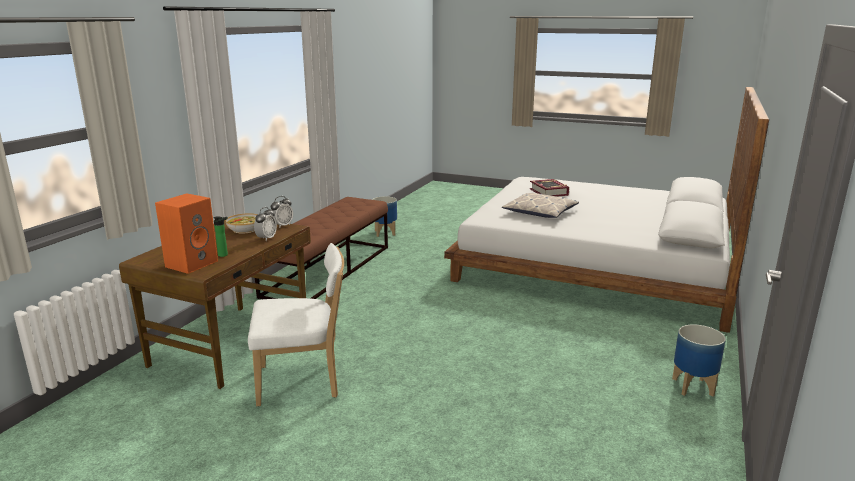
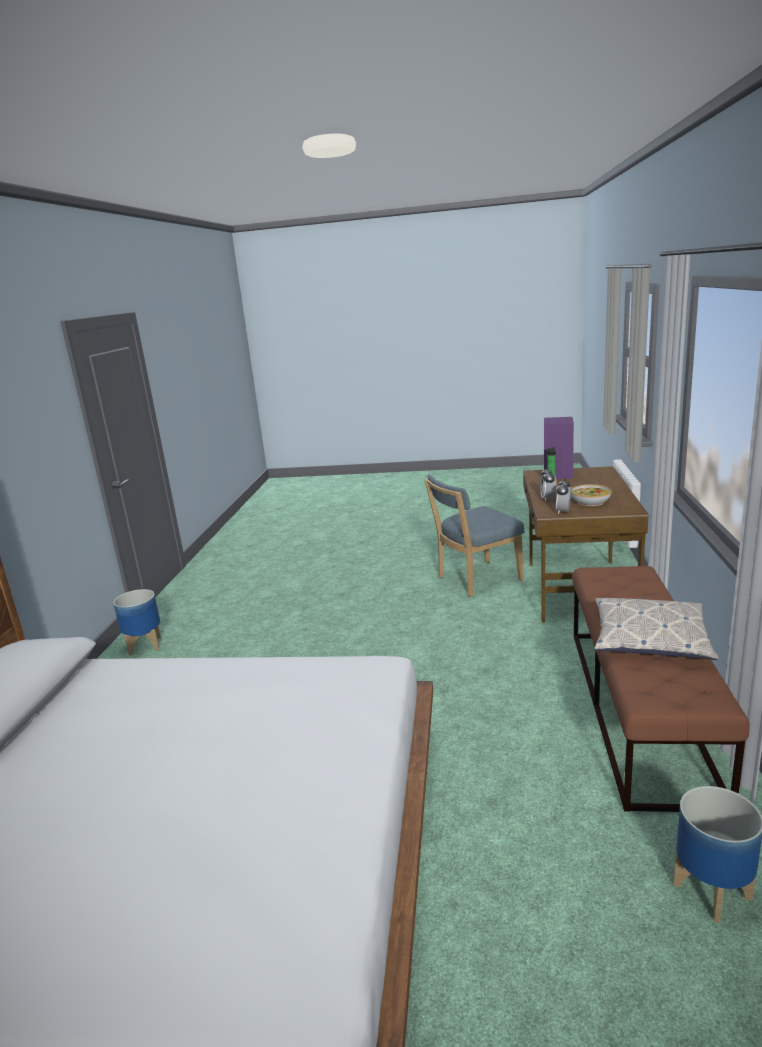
camera: 165 degrees right, 0 degrees up
(192, 263) = (559, 474): orange speaker -> purple speaker
(303, 381) = (475, 580): white chair -> blue chair
(540, 212) = (266, 718): pillow -> pillow (650, 638)
(549, 192) = (234, 824): book -> none

